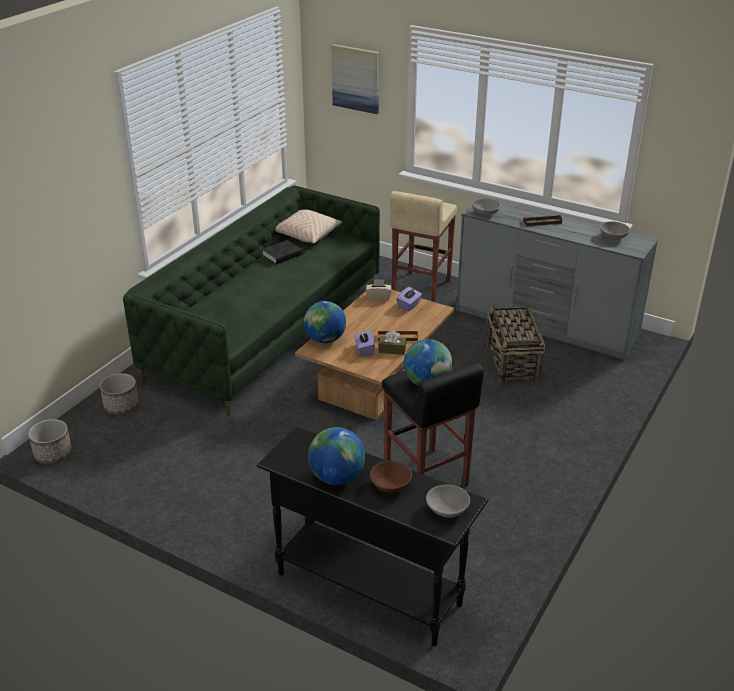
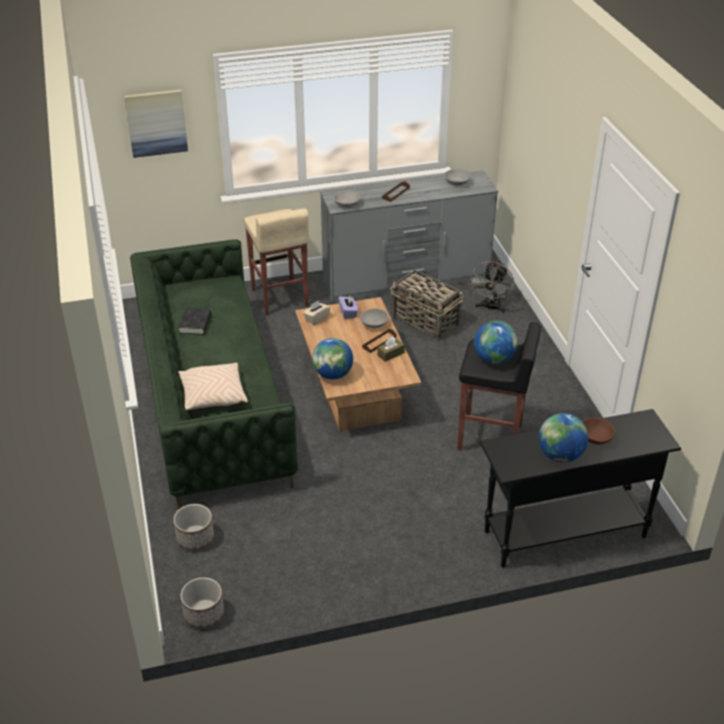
camera: 45 degrees left, 5 degrees up
(306, 235) = (184, 295): beige pillow -> beige pillow (213, 395)
(364, 349) = (372, 365): purple tissue box -> none
(447, 510) = (646, 430): grey bowl -> grey bowl (374, 324)
(589, 382) = (490, 307): none -> grey fan

